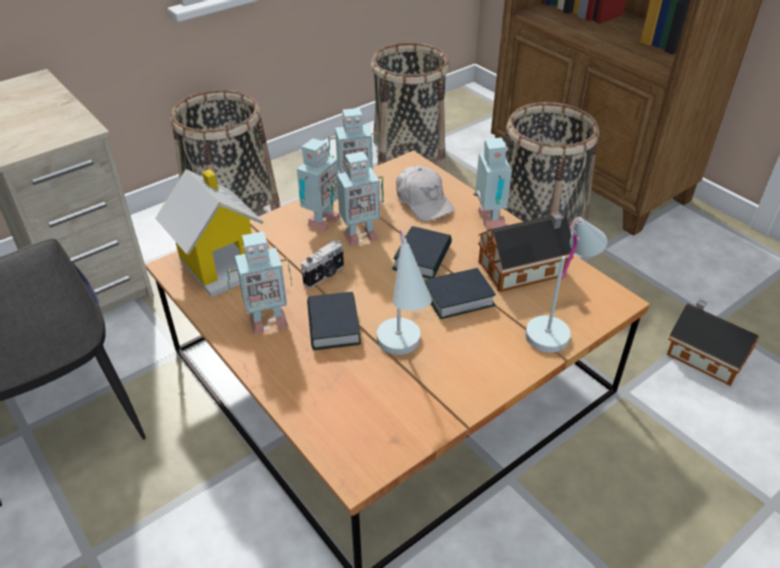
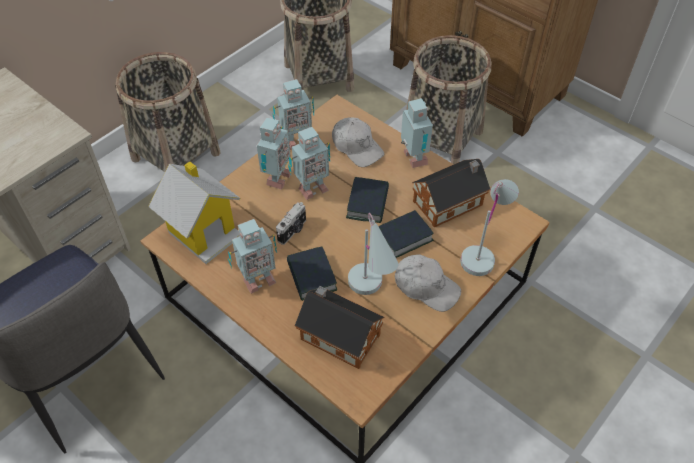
camera: 10 degrees left, 10 degrees up
(475, 355) = (426, 287): none -> white cap
(703, 355) = (587, 241): toy house -> toy house (338, 335)

